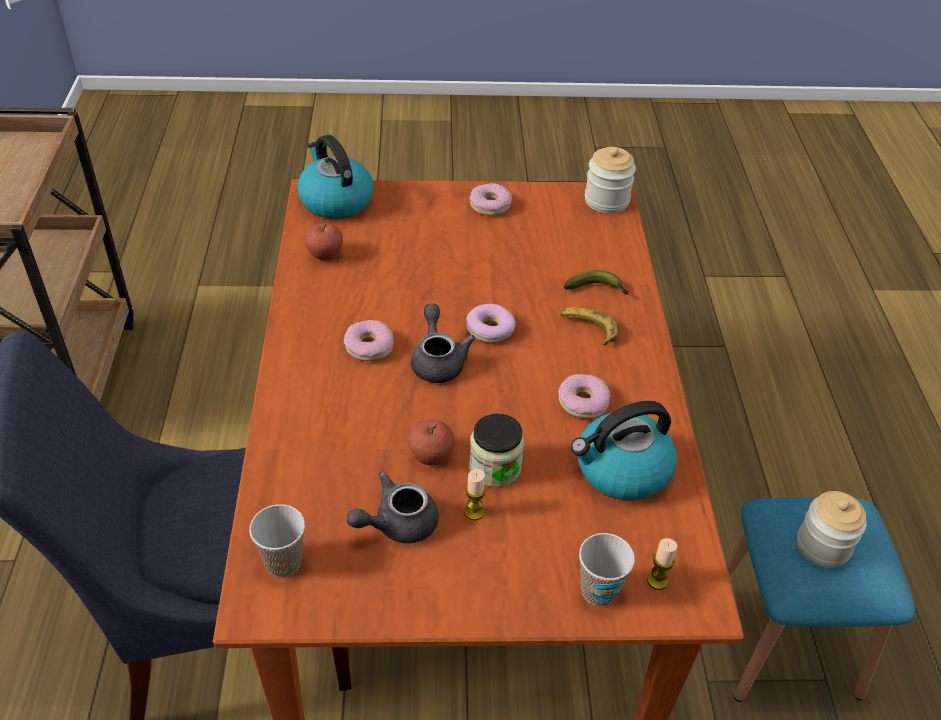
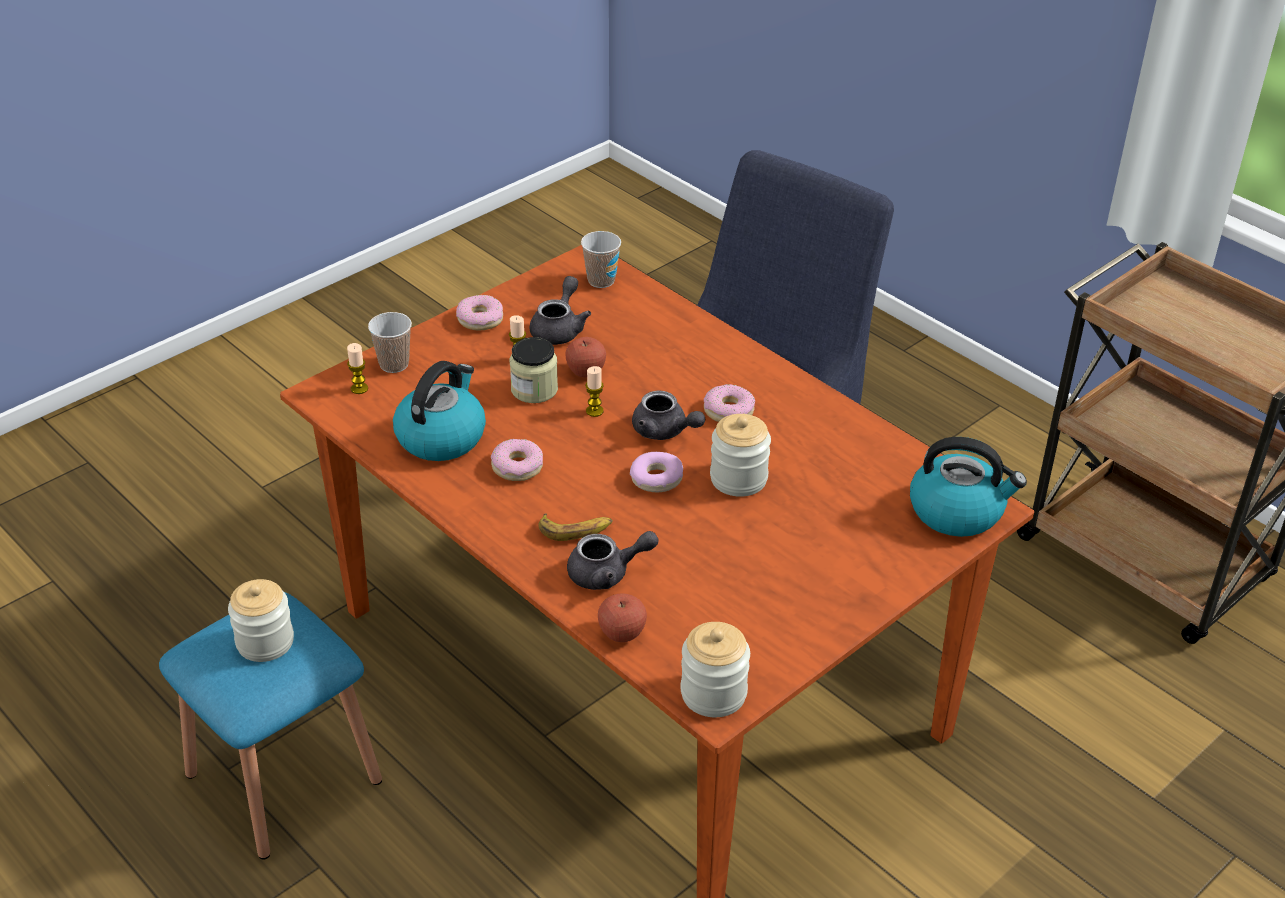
camera: 140 degrees right, 5 degrees down
(325, 255) = (877, 456): apple -> apple (622, 633)
(434, 295) = (738, 478): none -> jar
(469, 412) = (594, 411): none -> candle
(490, 205) = (819, 603): donut -> donut (480, 319)
(597, 290) = (607, 573): banana -> grey teapot

